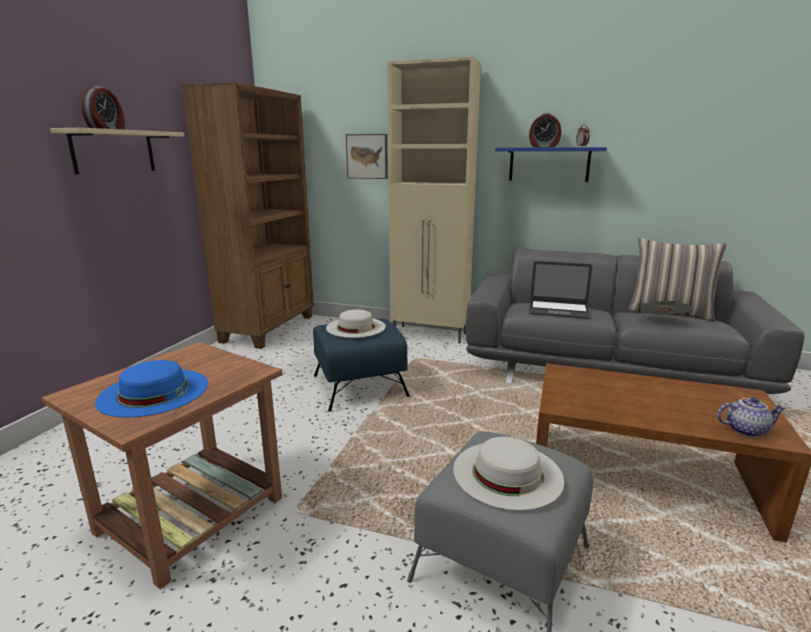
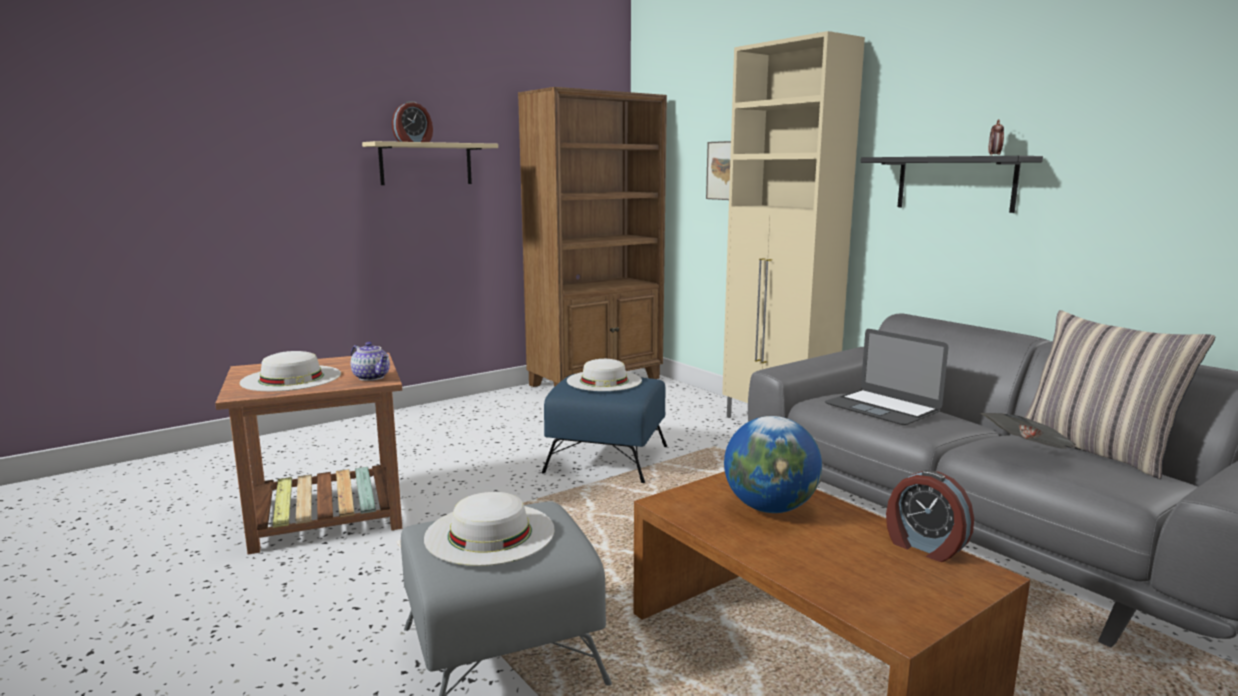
camera: 35 degrees right, 5 degrees down
(154, 392) = (291, 378): blue hat -> white hat
(543, 147) = (937, 156): alarm clock -> alarm clock (924, 547)
(549, 164) = (955, 183): blue shelf -> black shelf
(610, 390) = (770, 508): none -> globe
(745, 430) = (867, 601): teapot -> teapot (372, 377)

